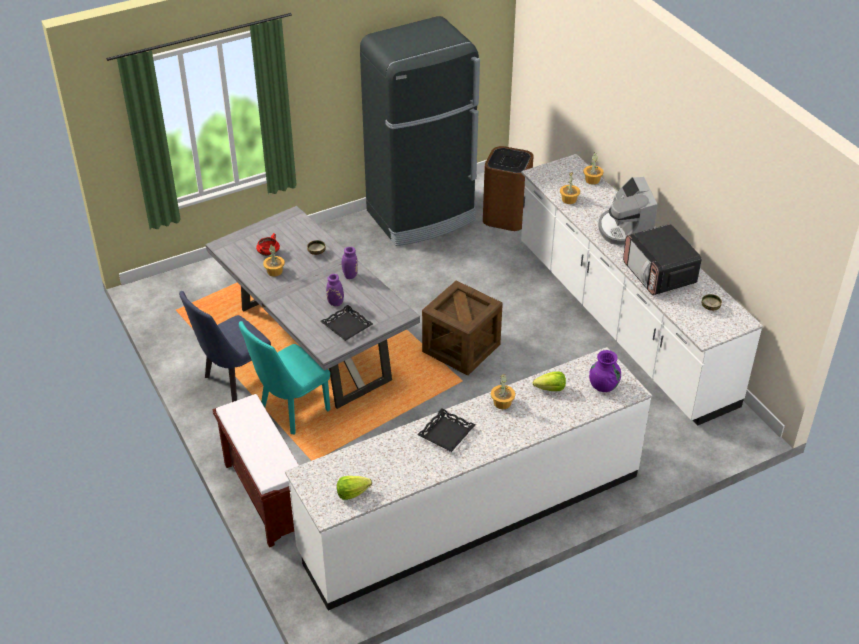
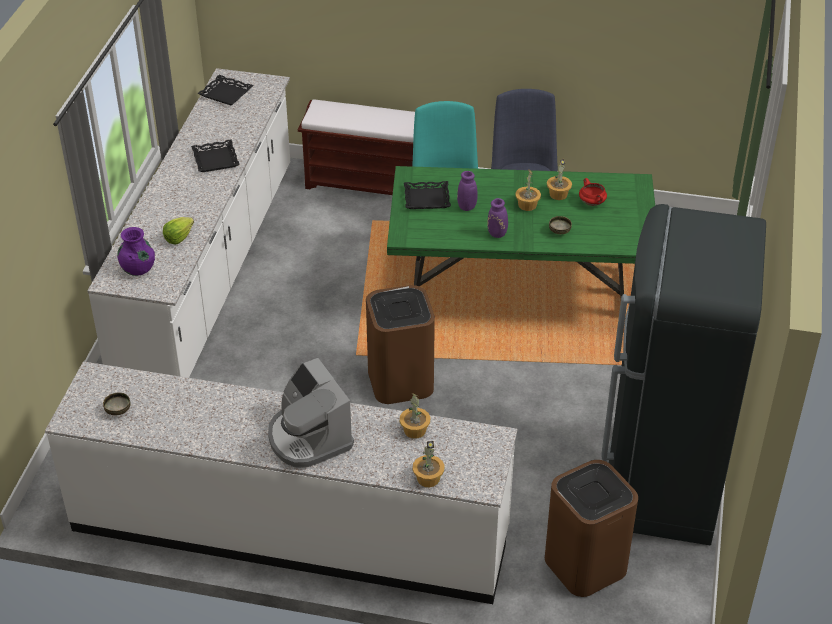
camera: 130 degrees right, 0 degrees up
(313, 344) = (519, 289): grey dining table -> green dining table
(352, 493) = (226, 93): lettuce -> black tray
(461, 348) = (400, 381): crate -> brown trash can
(502, 403) = (203, 204): potted plant -> potted plant (527, 205)
(624, 230) = (308, 438): coffee machine -> coffee machine turned 150 degrees counterclockwise
(659, 274) = (210, 411): microwave -> none

